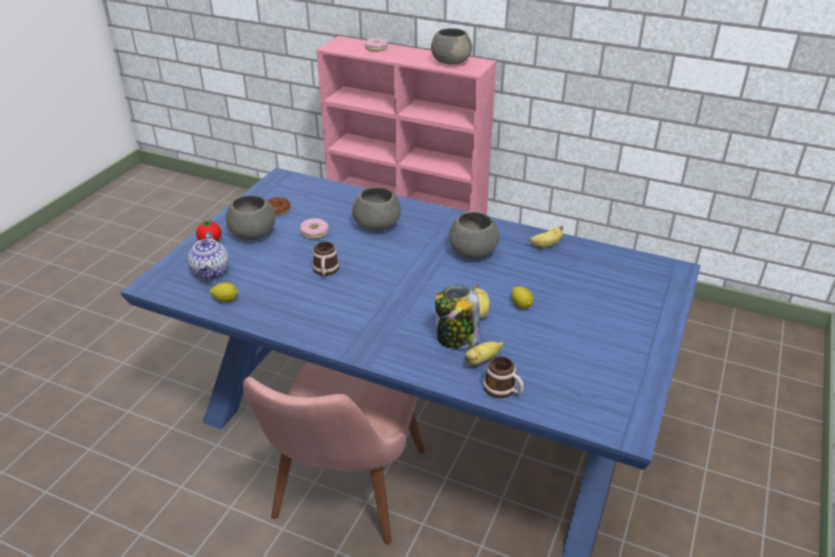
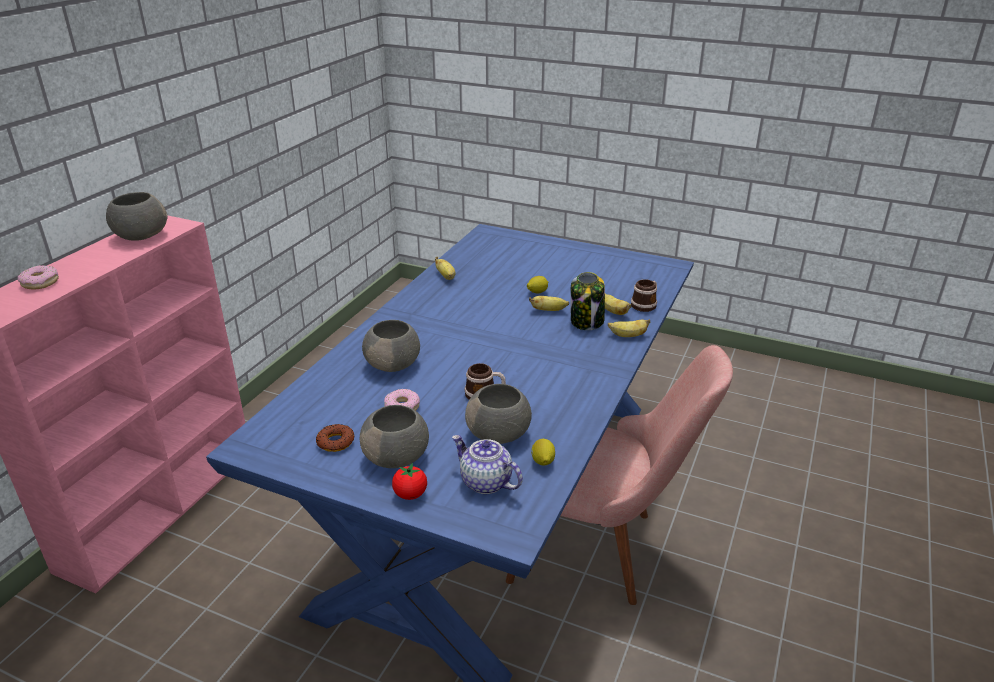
camera: 90 degrees left, 5 degrees down
(211, 272) = (485, 482): teapot -> teapot turned 135 degrees counterclockwise
(426, 367) = (627, 336): none -> banana
(472, 252) = (454, 311): grey bowl -> grey bowl (499, 434)

